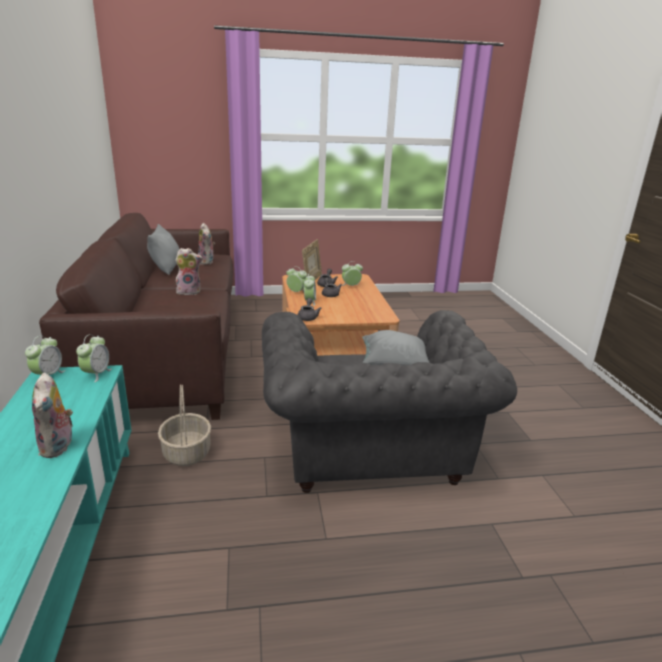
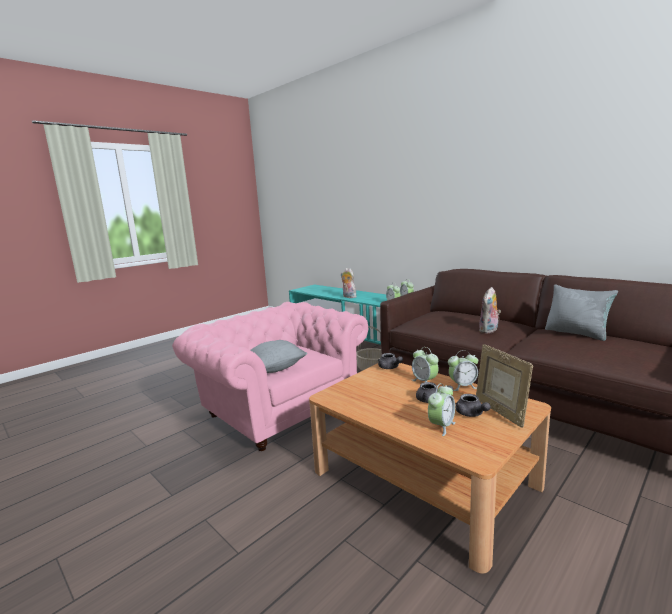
camera: 145 degrees right, 10 degrees down
(207, 262) = (592, 351): plush toy -> none
(370, 452) = (278, 408): grey armchair -> pink armchair

